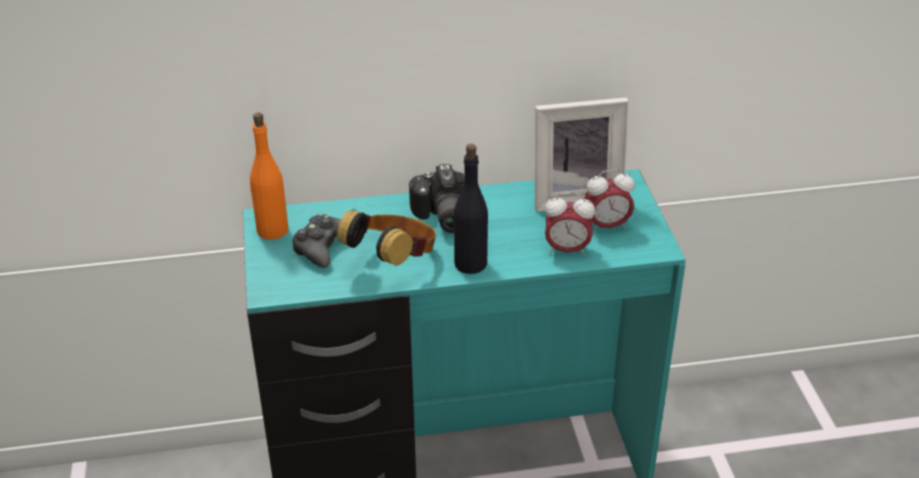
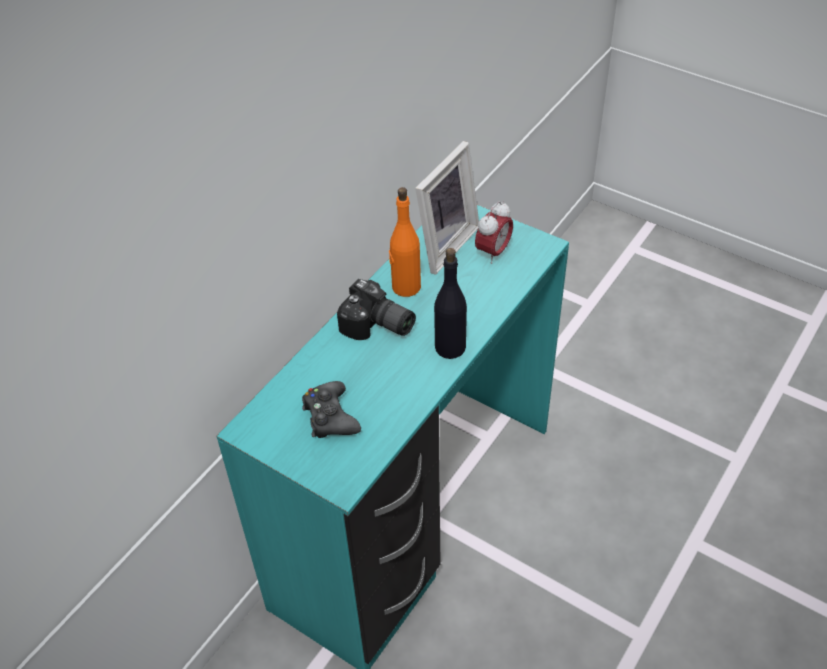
camera: 45 degrees left, 10 degrees up
(272, 230) = (269, 434): orange bottle -> orange bottle (406, 287)
(393, 261) = (397, 387): headphones -> none
(567, 250) = (494, 289): alarm clock -> none

